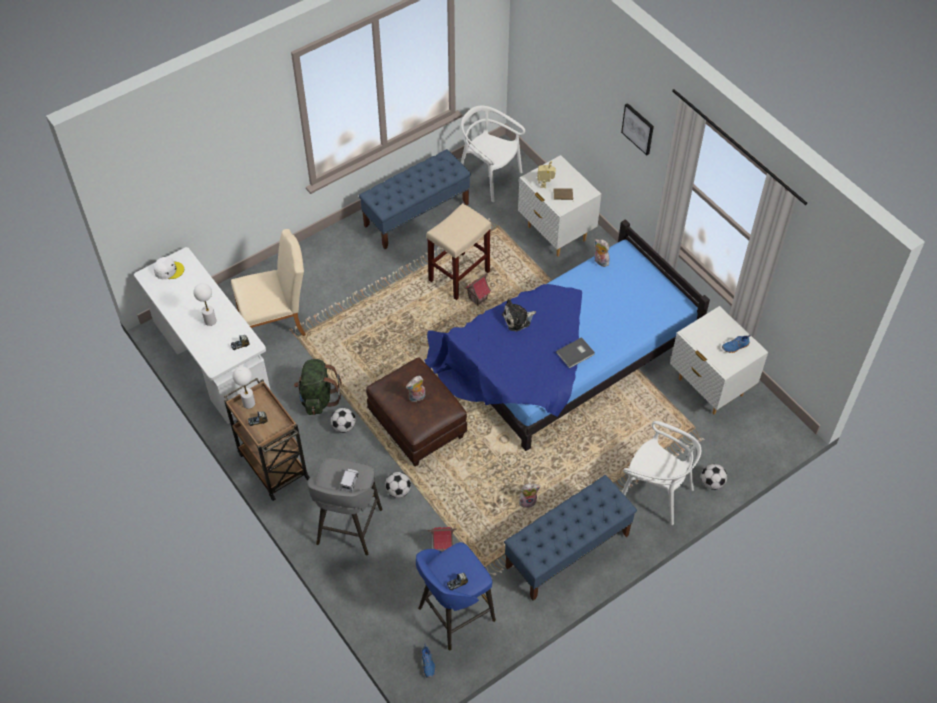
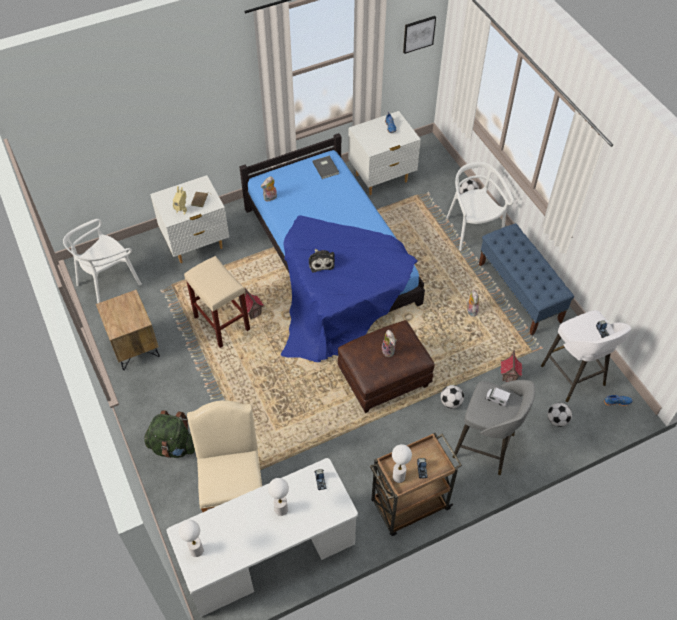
camera: 80 degrees left, 0 degrees up
(168, 270) = (196, 550): white cap -> white table lamp
(318, 398) = (338, 458): green backpack -> green backpack (173, 446)
(344, 426) = (375, 438): football -> football (557, 420)
(416, 214) = (134, 346): blue bench -> brown nightstand
(454, 615) = (574, 377): blue stool -> white stool
(576, 354) = (366, 229): grey book -> grey book (326, 167)
(638, 128) = (207, 91): picture -> picture (418, 34)
(655, 493) = (472, 229): white chair -> white chair turned 60 degrees counterclockwise

